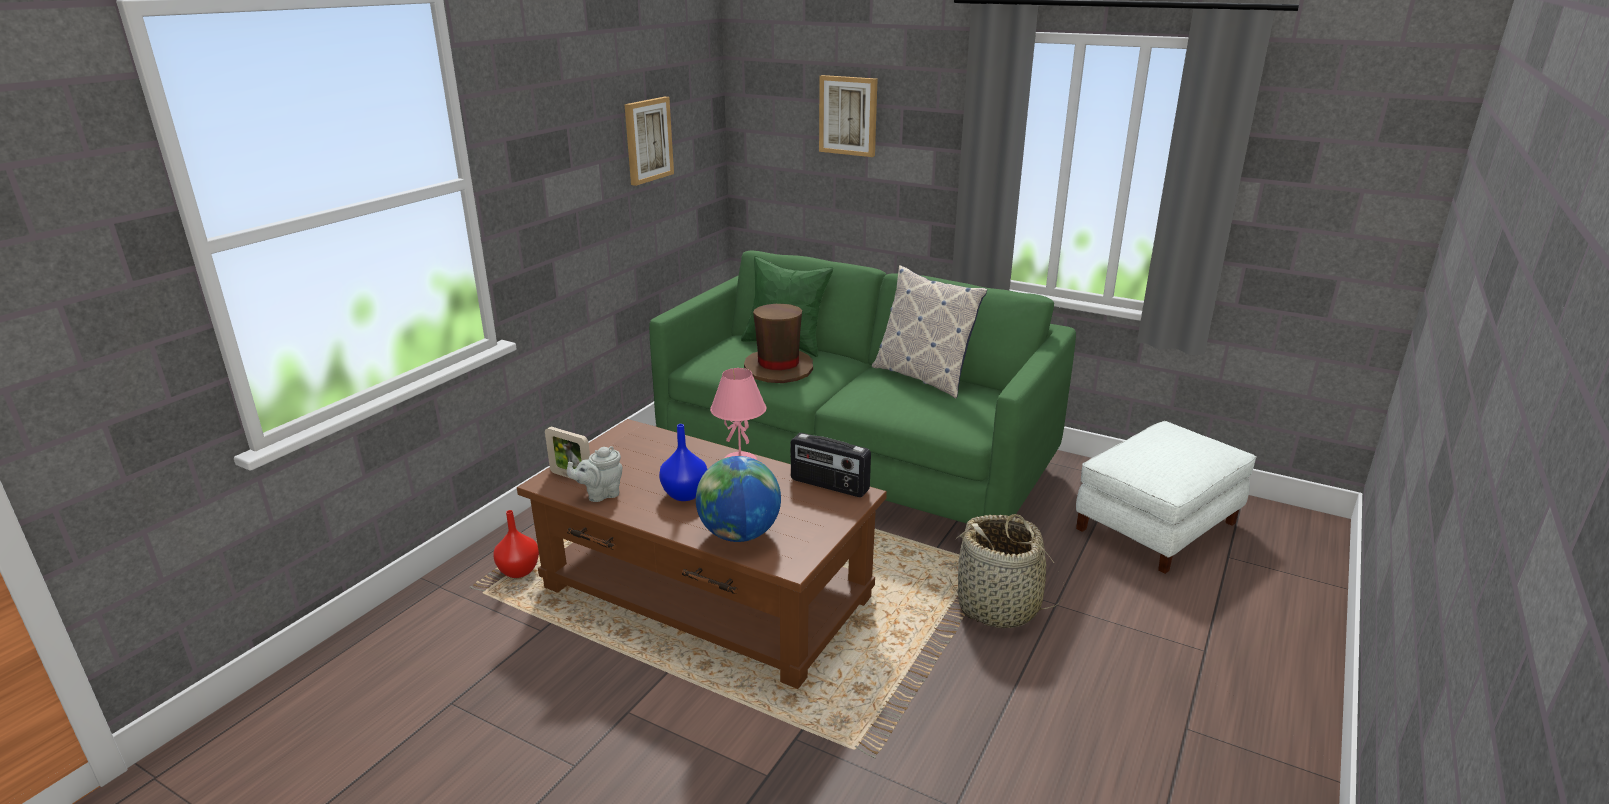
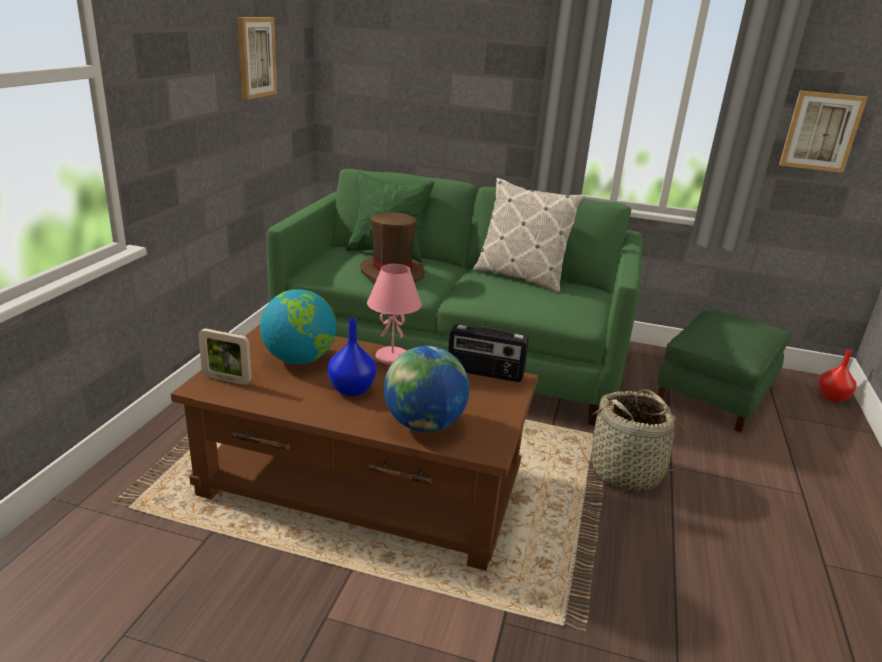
camera: 15 degrees left, 0 degrees up
(520, 571) = (164, 480): red vase -> red vase (832, 397)
(600, 494) = (265, 395): grey teapot -> none
(647, 460) = (299, 359): none -> globe
(848, 115) = (435, 47): picture -> picture (821, 131)
(1157, 526) = (715, 394): white ottoman -> green ottoman

